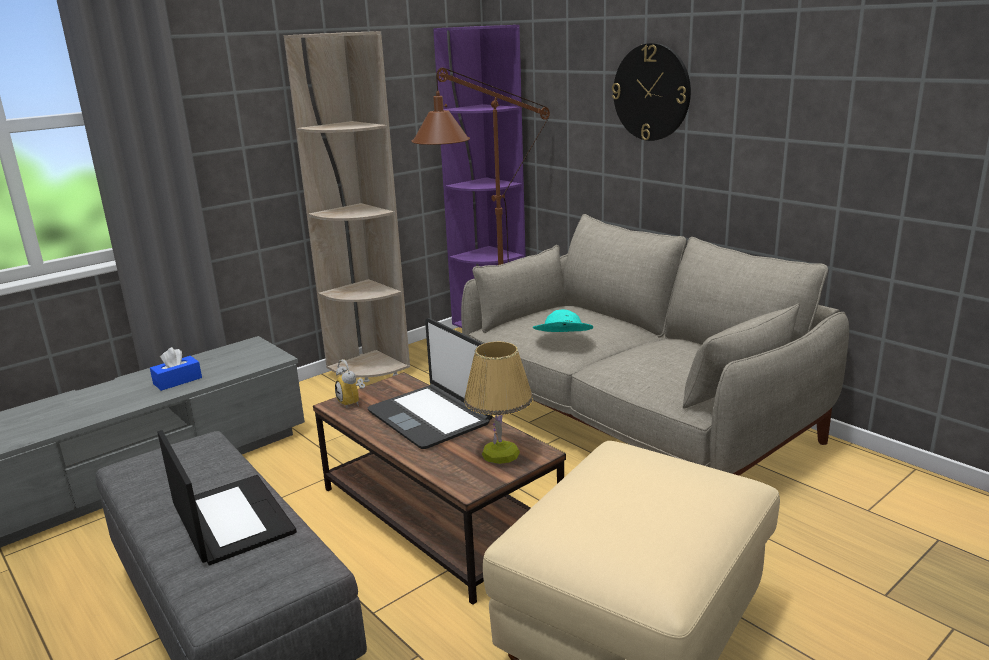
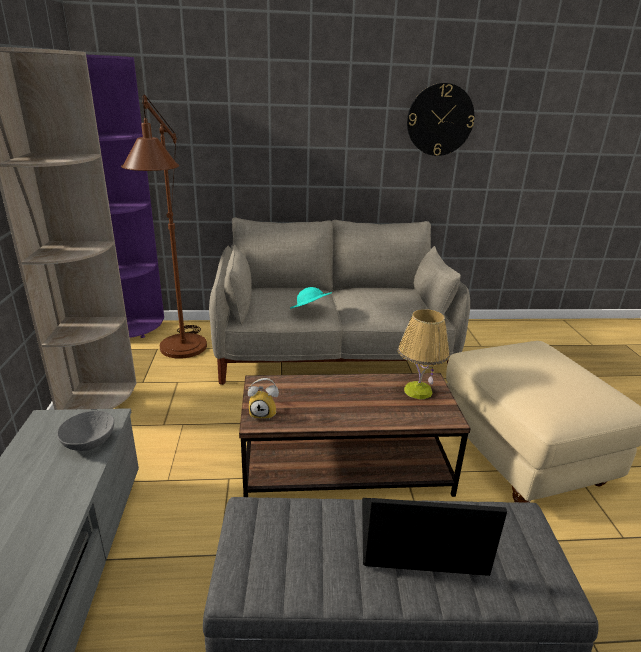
camera: 55 degrees left, 5 degrees up
(177, 381) = (47, 493): blue tissue box -> none
(241, 366) = (90, 442): none -> grey bowl
(430, 417) = (335, 393): laptop -> none
(651, 92) = (279, 119): wall clock -> wall clock (440, 120)

